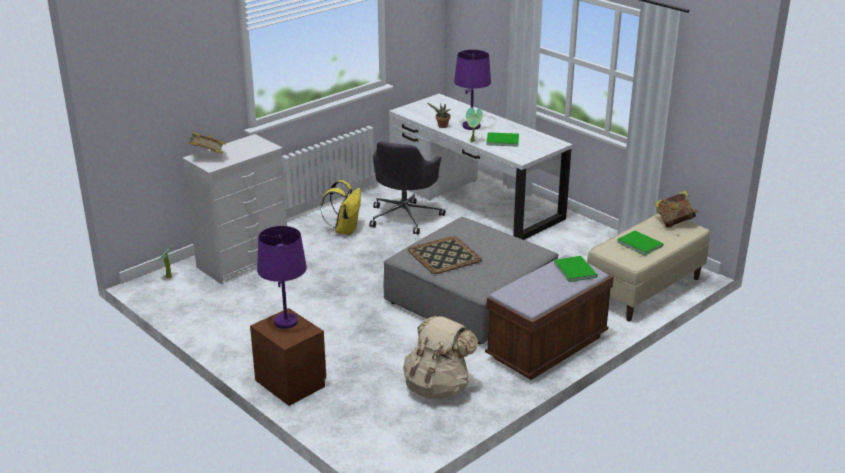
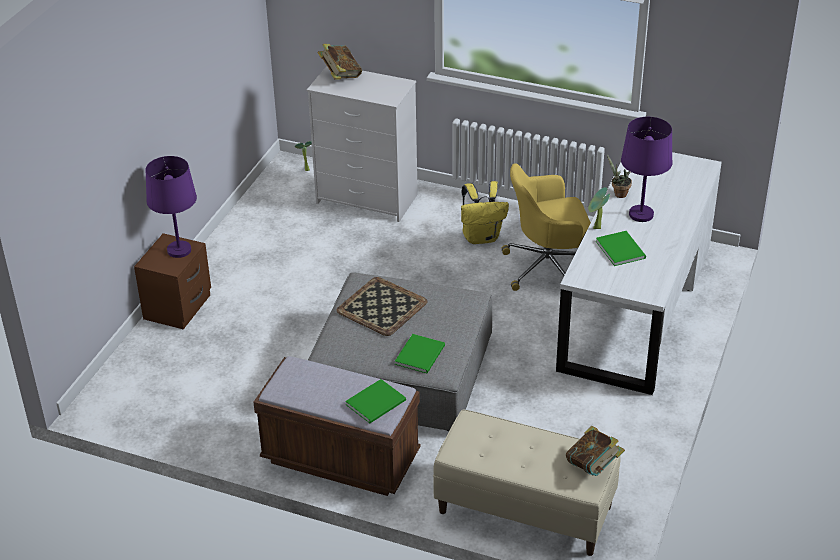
camera: 65 degrees right, 10 degrees up
(405, 216) = (548, 267): grey office chair -> yellow office chair
(437, 387) = (221, 401): beige backpack -> none
(639, 243) = (509, 447): green book -> green book (421, 354)

